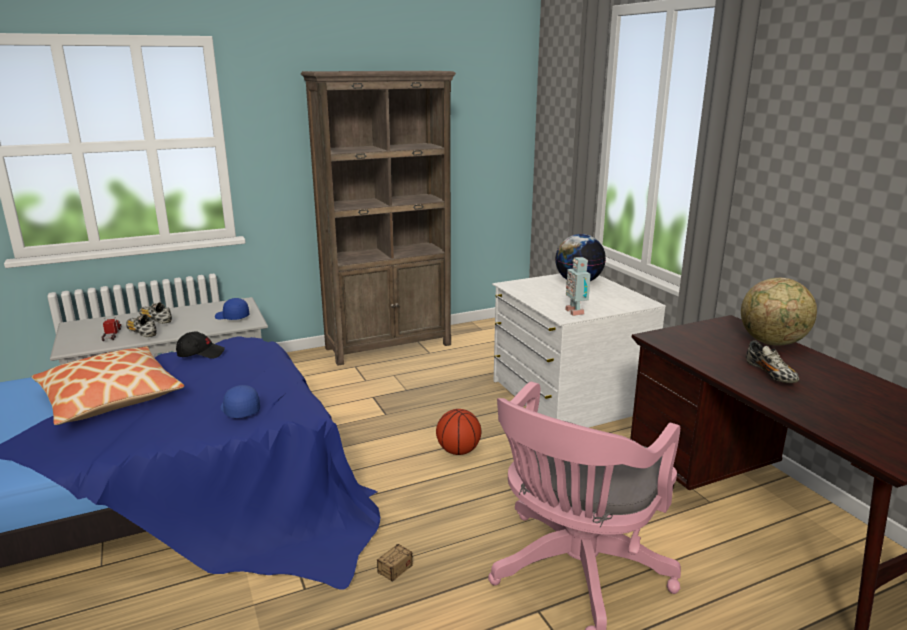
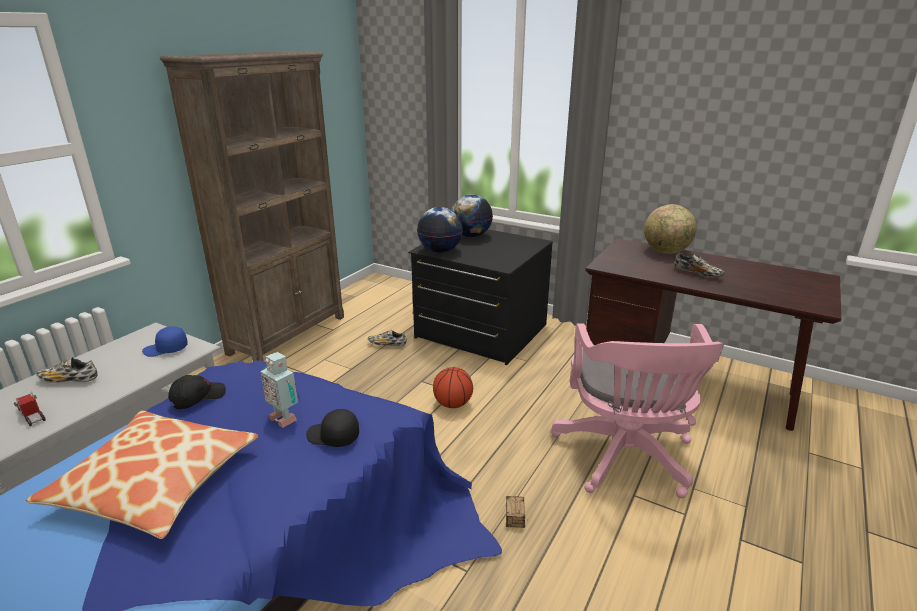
camera: 35 degrees left, 5 degrees up
(141, 333) = (73, 400): shoe -> shoe (387, 344)
(239, 410) = (332, 437): blue cap -> black cap
(523, 289) = (440, 251): none -> globe
(567, 396) = (480, 332): white dresser -> black dresser
(576, 312) = (505, 260): toy robot -> toy robot (284, 418)

